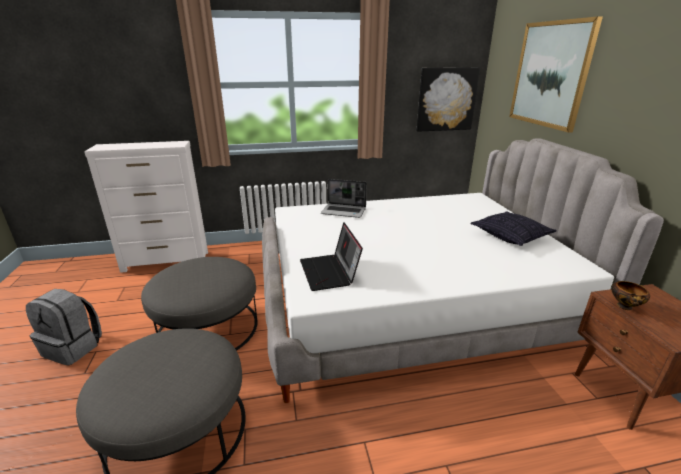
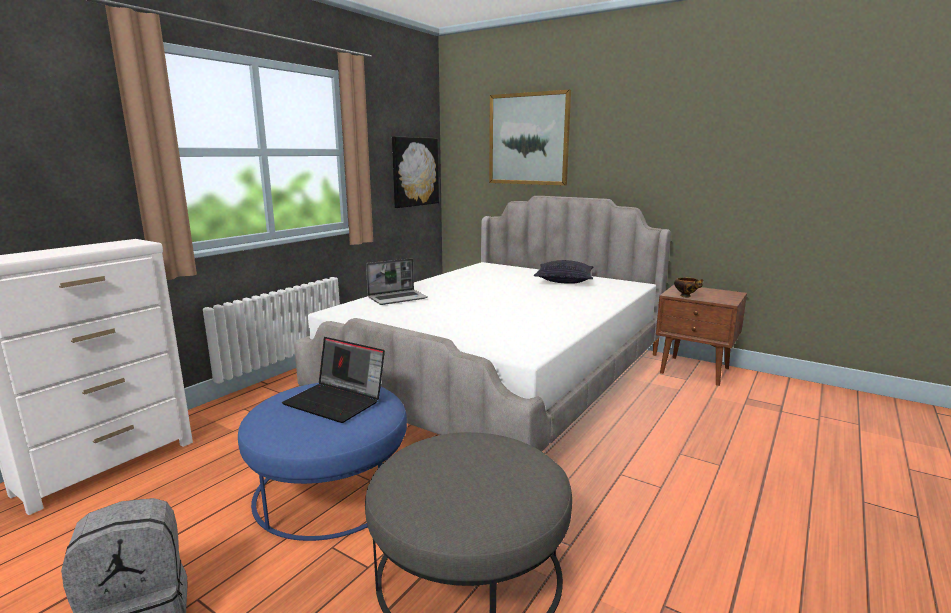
camera: 45 degrees left, 10 degrees down
(208, 328) = (331, 489): grey ottoman -> blue ottoman
(330, 272) = (496, 336): laptop -> laptop (337, 401)

